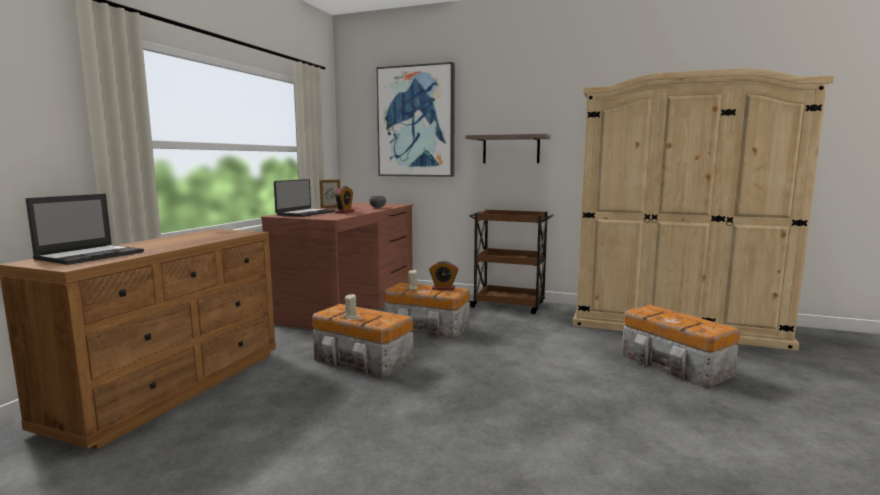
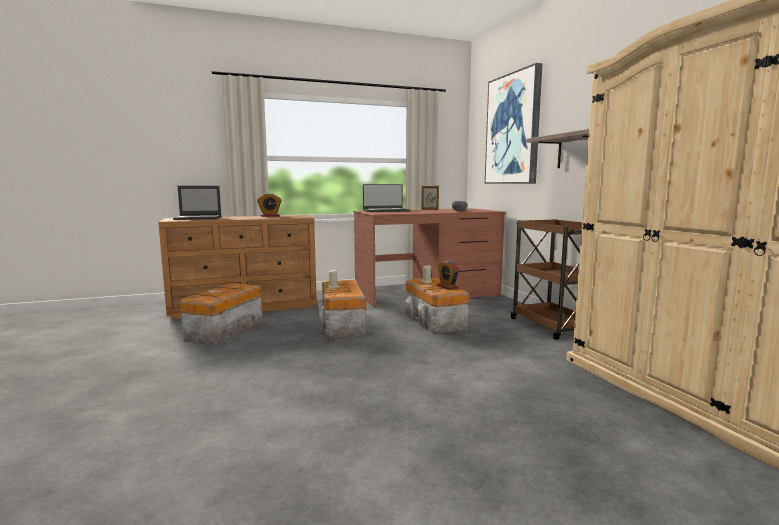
camera: 50 degrees right, 0 degrees up
(344, 212) = (412, 212): alarm clock -> alarm clock (270, 216)
(675, 365) = (569, 430): storage box -> storage box (223, 330)

